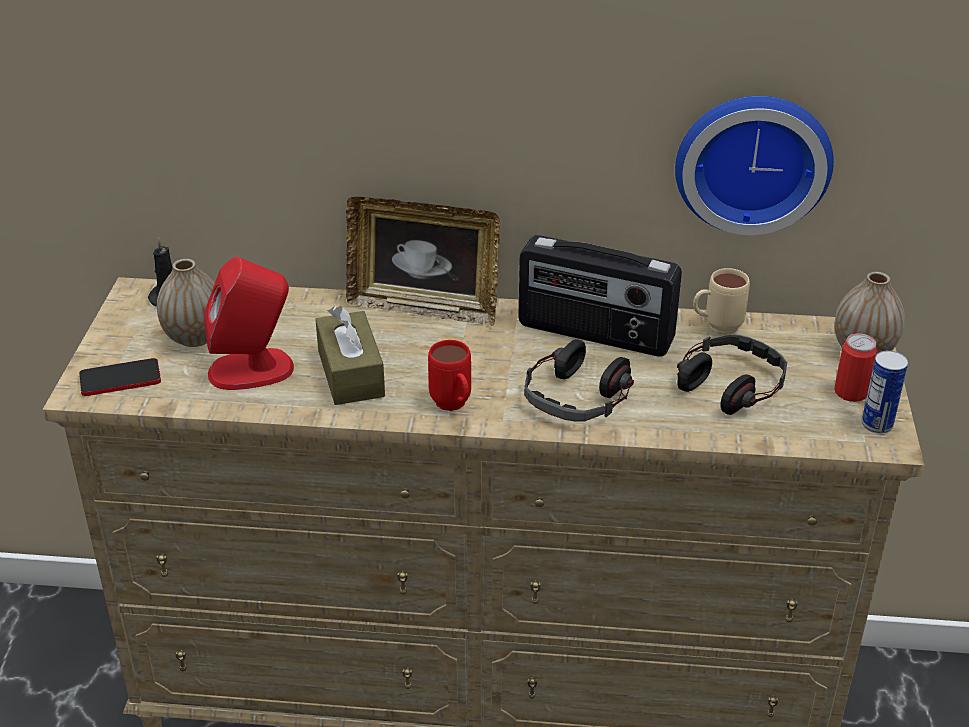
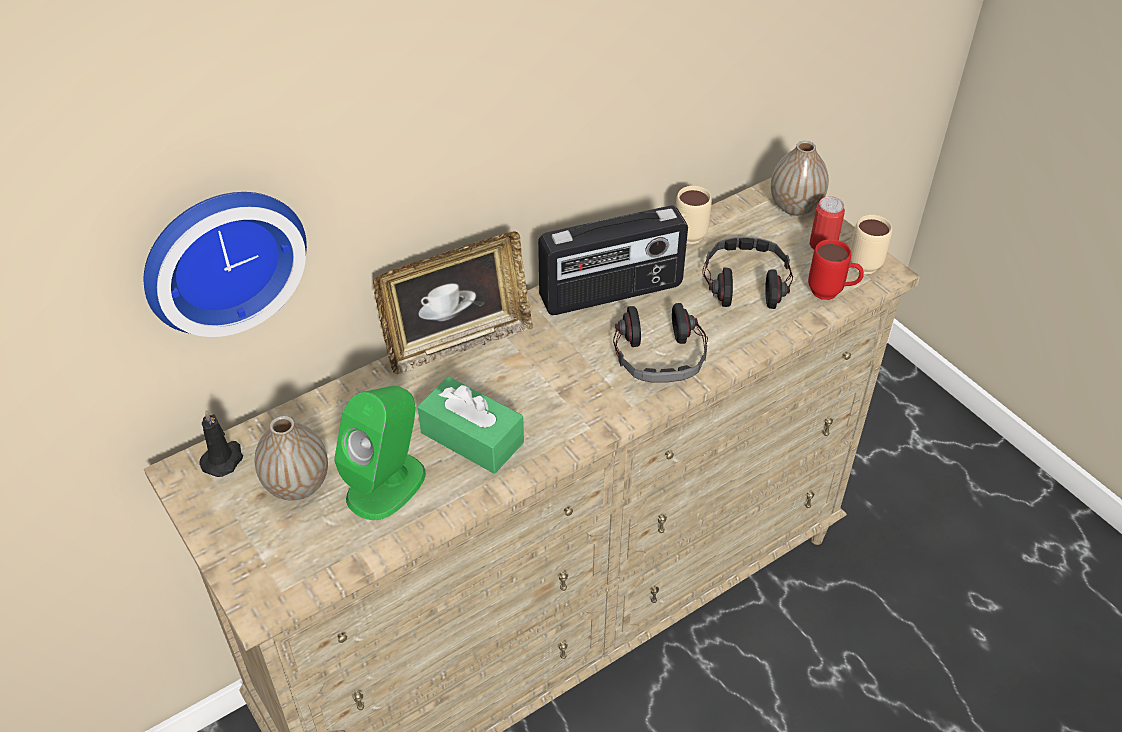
camera: 40 degrees left, 10 degrees up
(120, 379) = (279, 566): phone -> none
(252, 370) = (387, 484): red speaker -> green speaker
(351, 373) = (472, 437): brown tissue box -> green tissue box
(454, 407) = (585, 418): red mug -> red mug (831, 293)
(752, 160) = (683, 90): wall clock -> wall clock (221, 256)
(877, 424) = (863, 261): can -> beige mug

